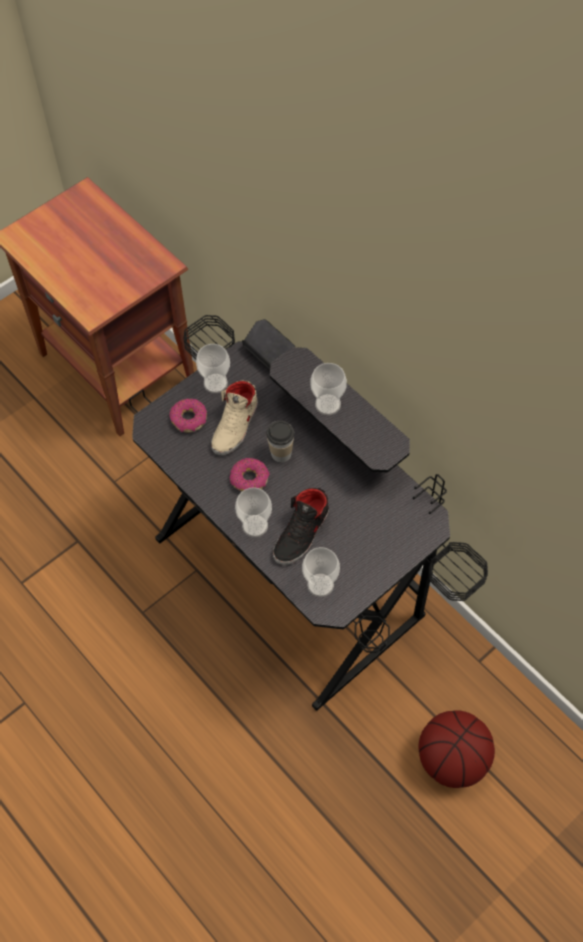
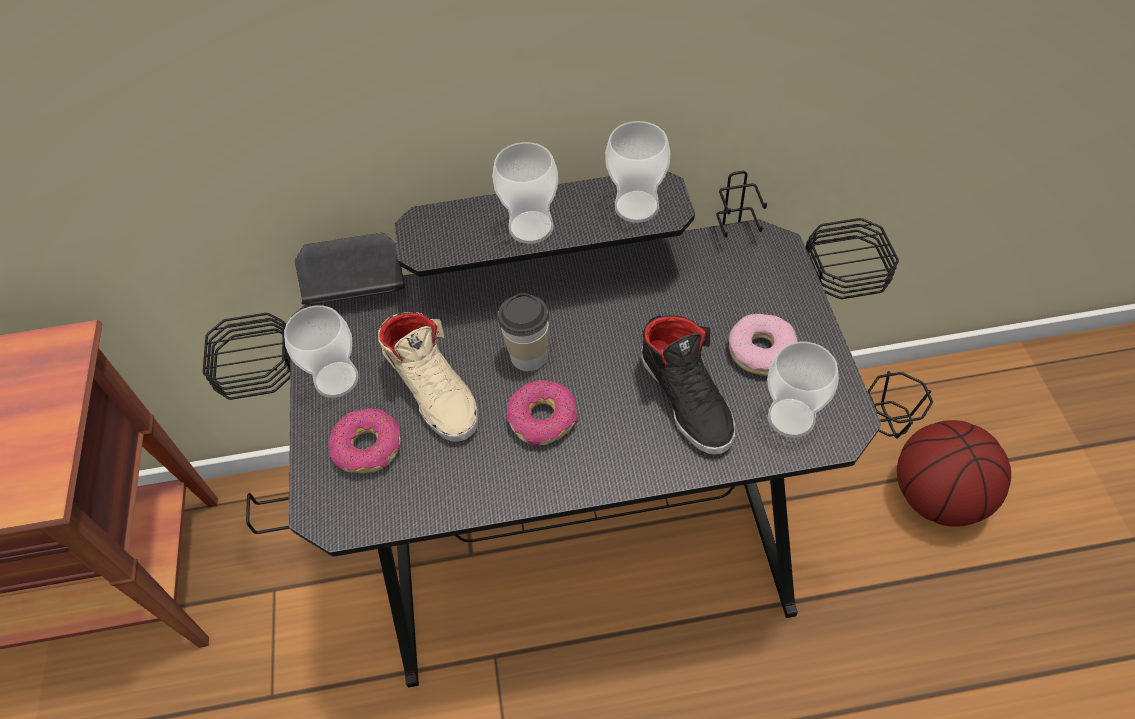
camera: 55 degrees left, 5 degrees down
(255, 525) = (631, 453): cup -> cup (636, 206)
(353, 553) = (761, 351): none -> donut

